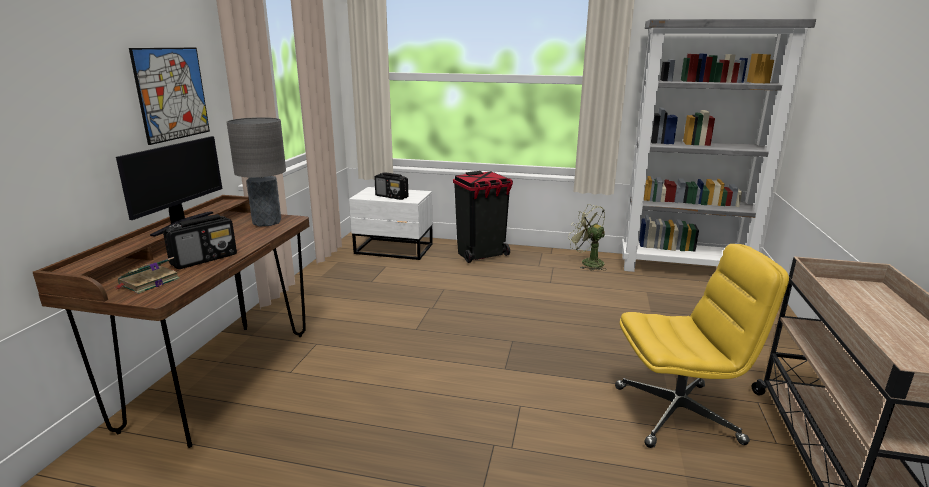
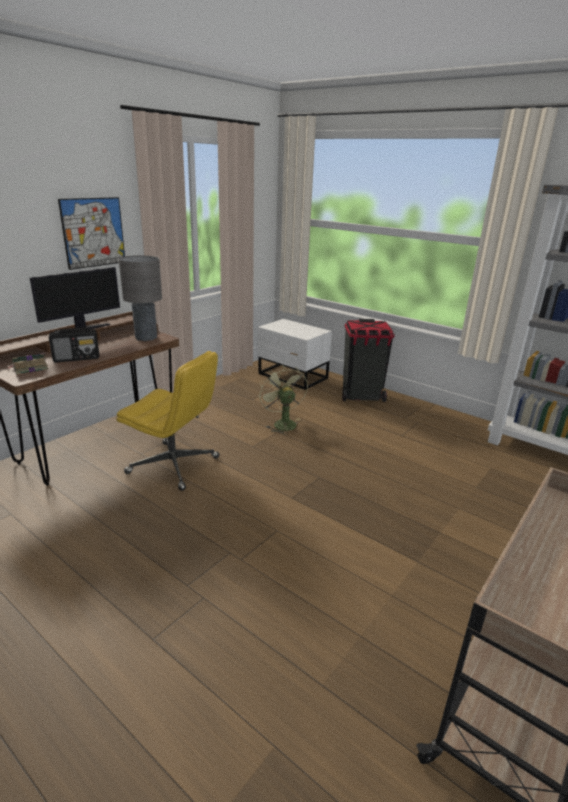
camera: 25 degrees right, 5 degrees up
(392, 196) = (293, 330): radio -> none
(587, 262) = (457, 425): green fan -> green fan (282, 423)
(678, 414) = (406, 584): yellow office chair -> yellow office chair (174, 465)

